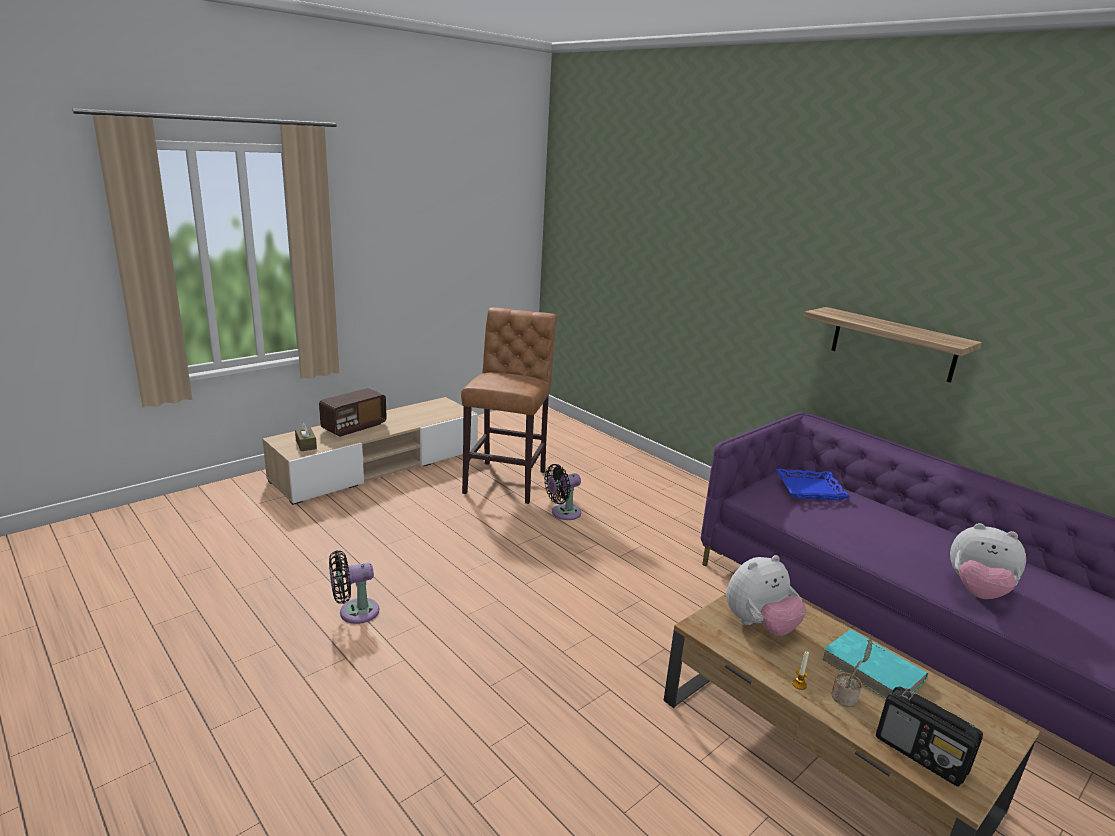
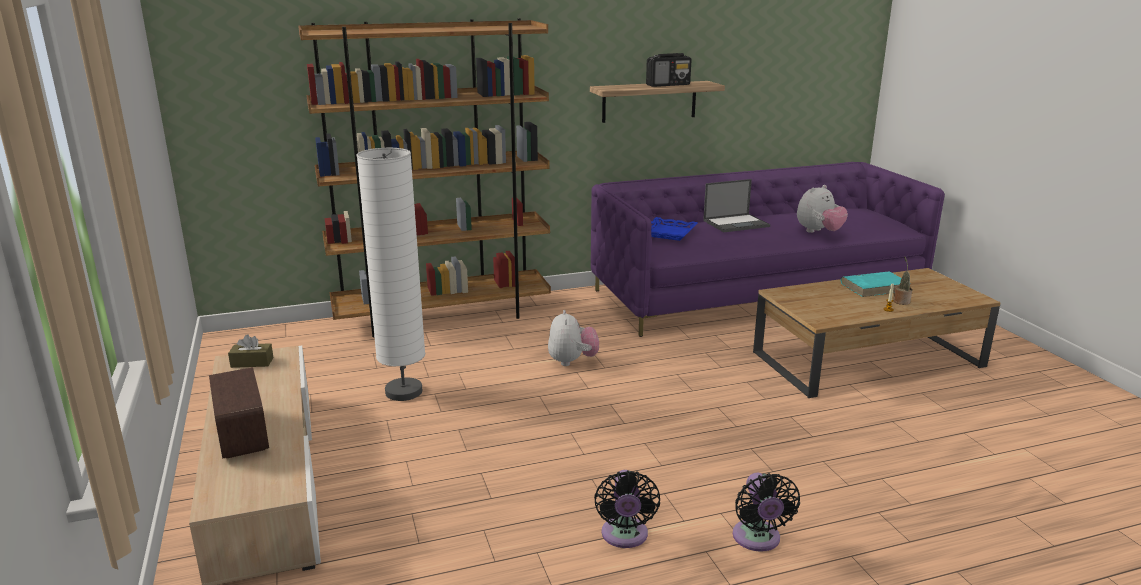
camera: 65 degrees left, 0 degrees up
(306, 444) = (264, 481): brown tissue box -> brown tissue box (252, 362)
(507, 480) = (404, 392): brown stool -> white floor lamp
(563, 513) = (506, 376): black fan -> black fan (757, 540)
(641, 465) = (443, 316): none -> brown bookcase
(759, 625) = (822, 304): plush toy -> plush toy (572, 361)
(905, 525) = (736, 223): none -> laptop
(921, 755) = (950, 298): radio -> radio (668, 85)

